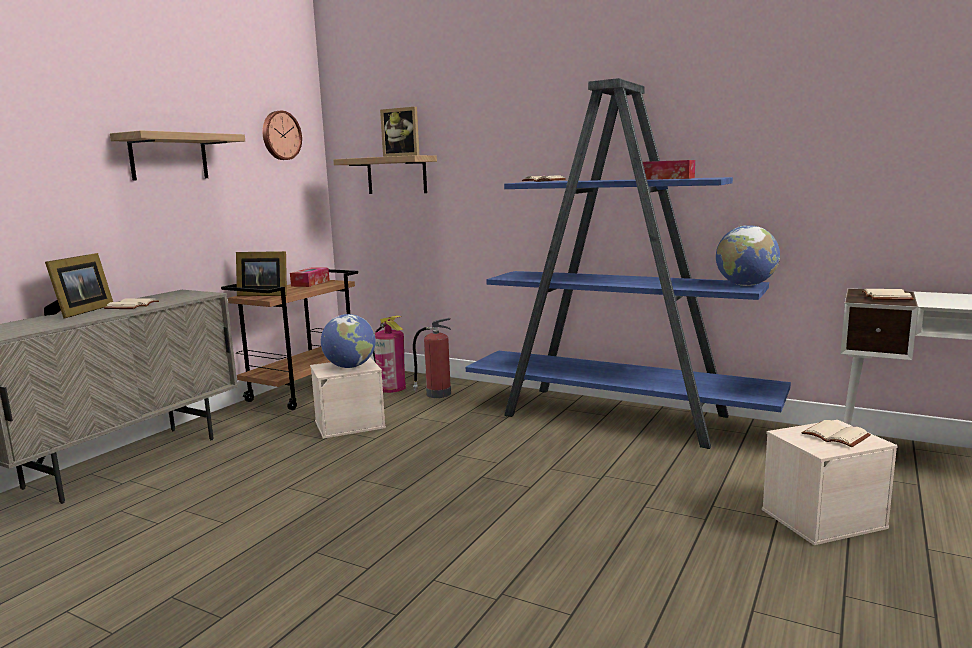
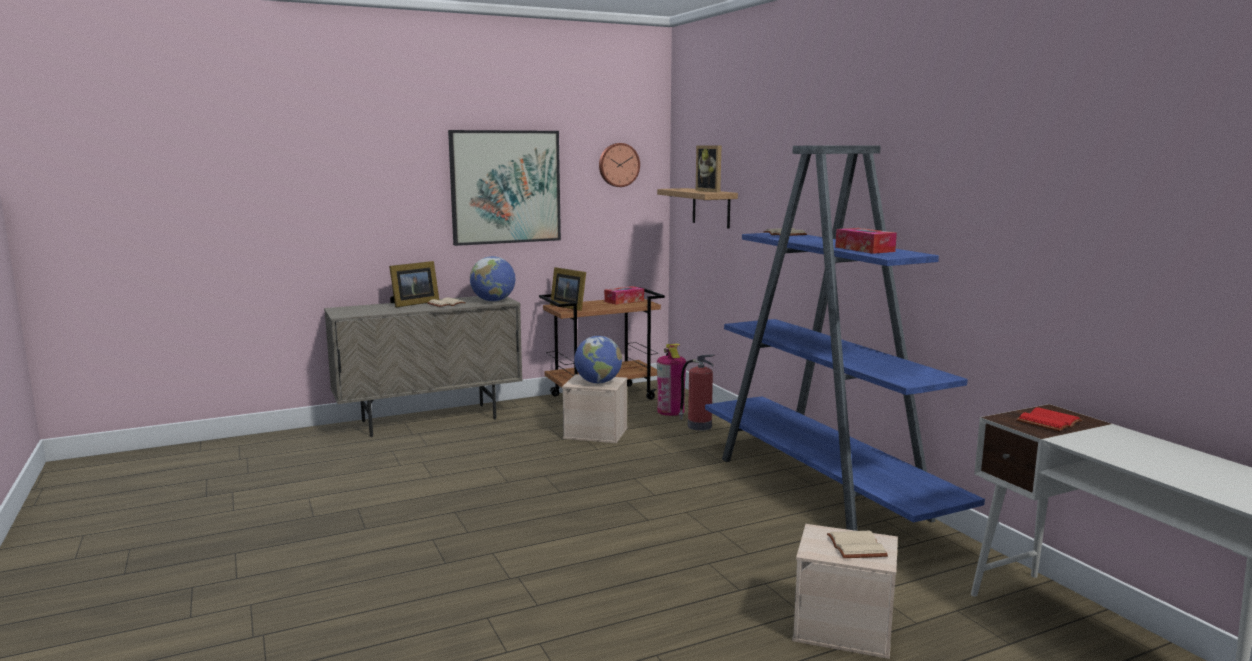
camera: 35 degrees right, 0 degrees up
(169, 157) = (505, 187): shelf -> picture
(745, 285) = (927, 377): globe -> globe (493, 301)
(888, 297) = (1050, 423): beige book -> red book

